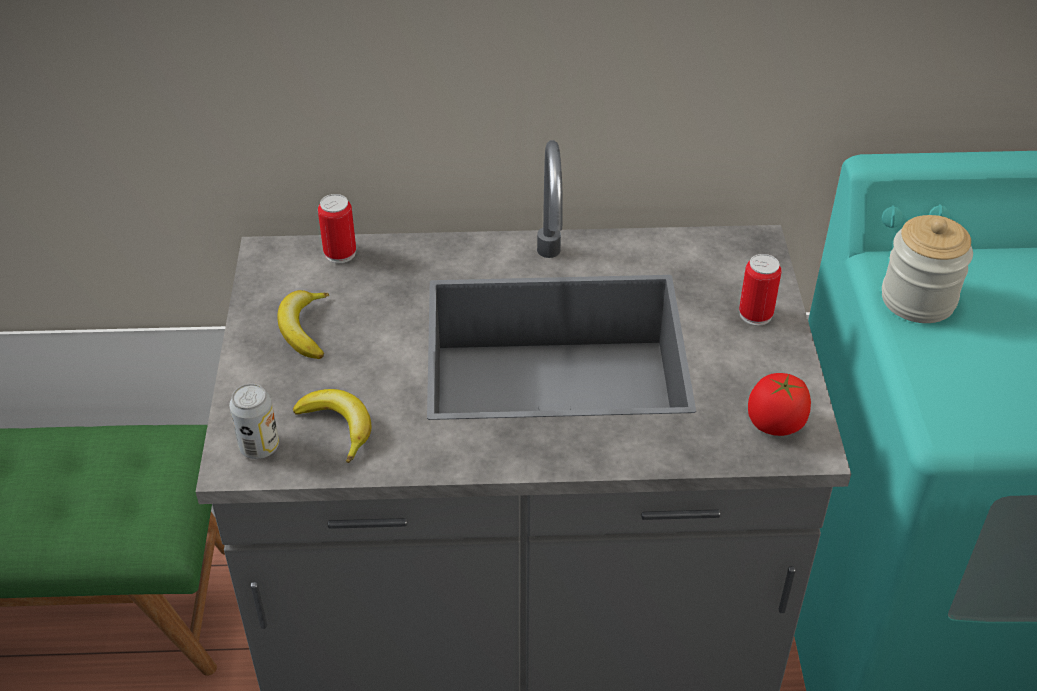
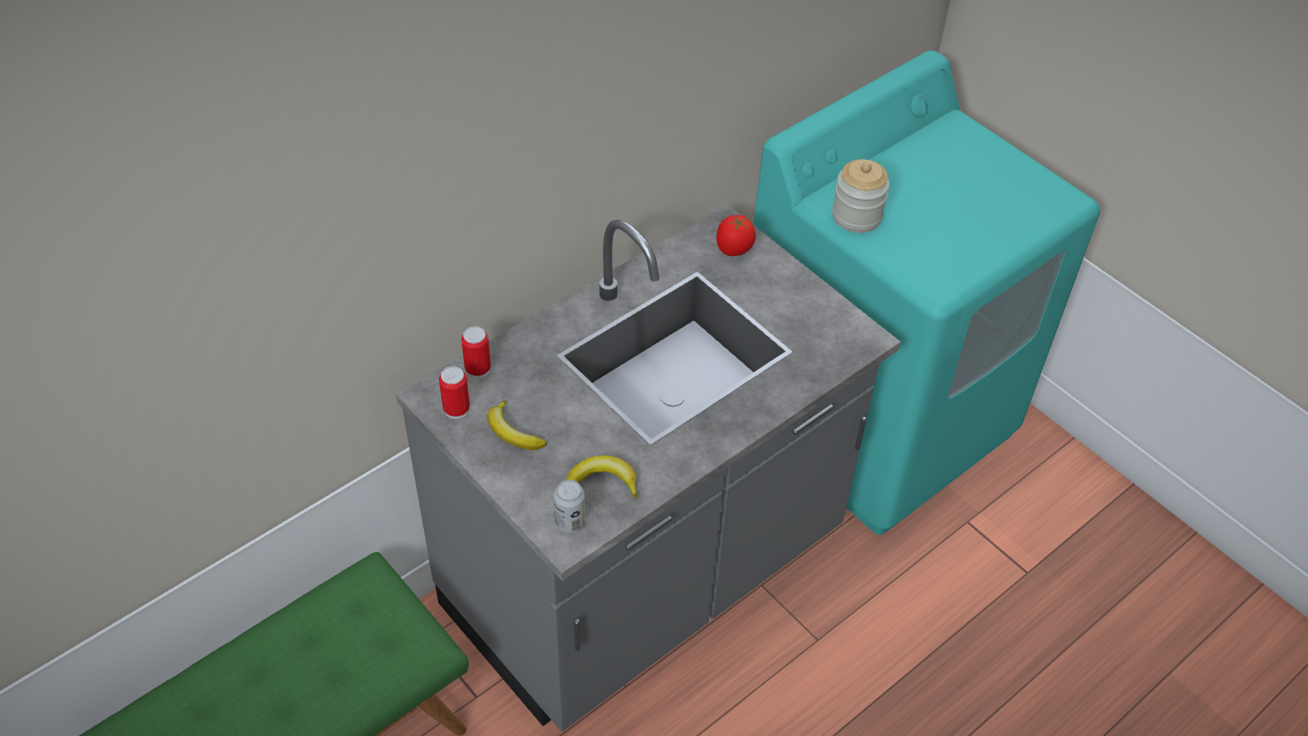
camera: 40 degrees left, 5 degrees up
(755, 314) = (767, 272): can -> can (456, 409)
(775, 424) = (839, 335): tomato -> tomato (733, 249)

